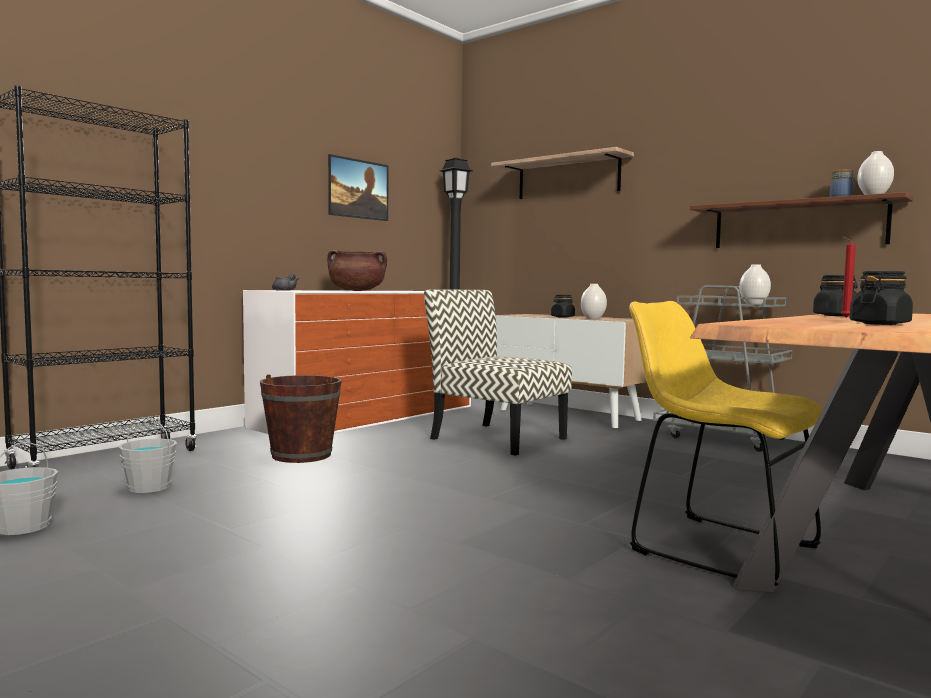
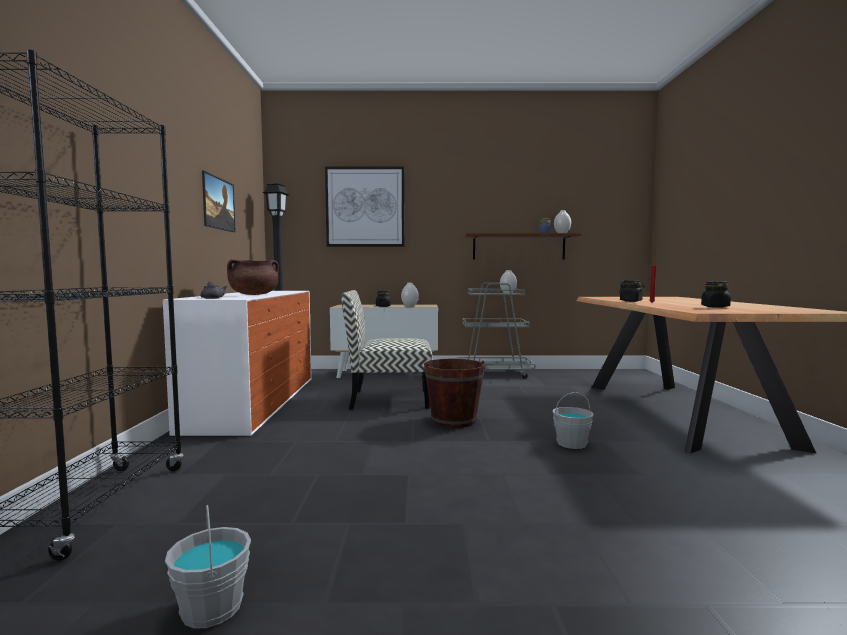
camera: 40 degrees left, 0 degrees up
(148, 487) = (233, 516): grey bucket -> grey bucket (571, 443)
(301, 455) = (291, 446): brown bucket -> brown bucket (453, 420)
(568, 177) = (365, 207): shelf -> picture
(714, 547) = (635, 435): yellow chair -> none

